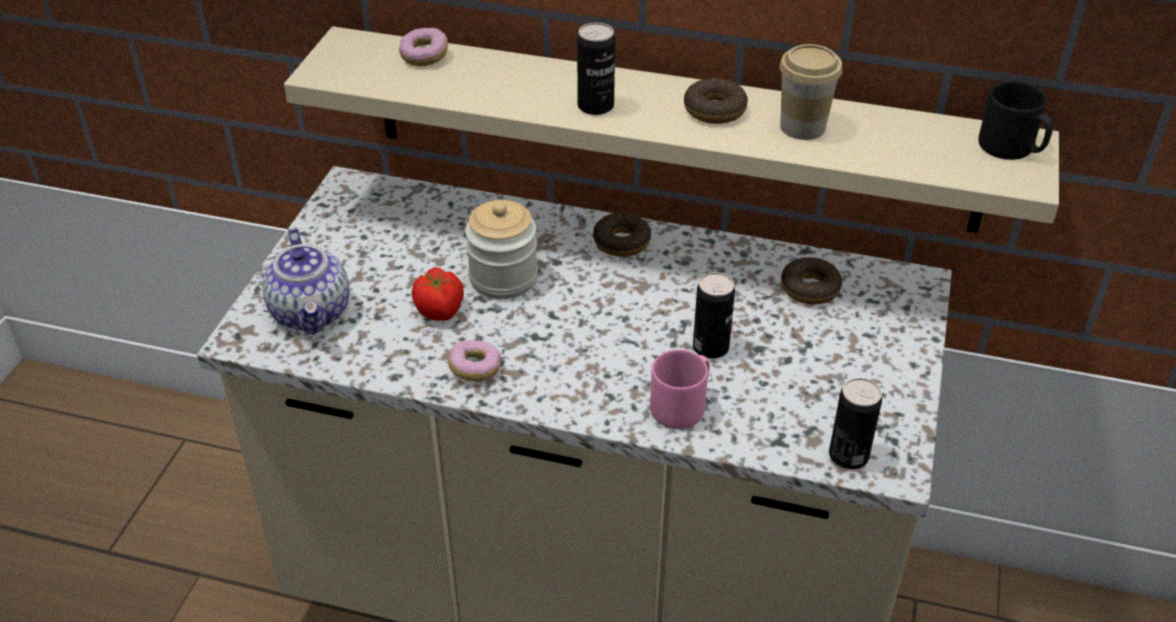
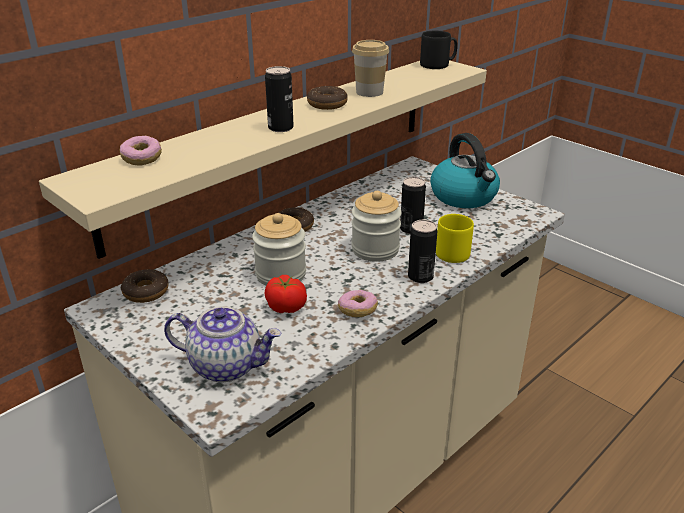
camera: 60 degrees left, 10 degrees down
(625, 333) = (375, 249): none -> jar
(682, 406) = (450, 252): pink mug -> yellow mug
(810, 288) = (392, 189): donut -> donut (146, 292)
(848, 455) = (521, 220): can -> can (420, 277)
(865, 370) = (464, 196): none -> kettle

